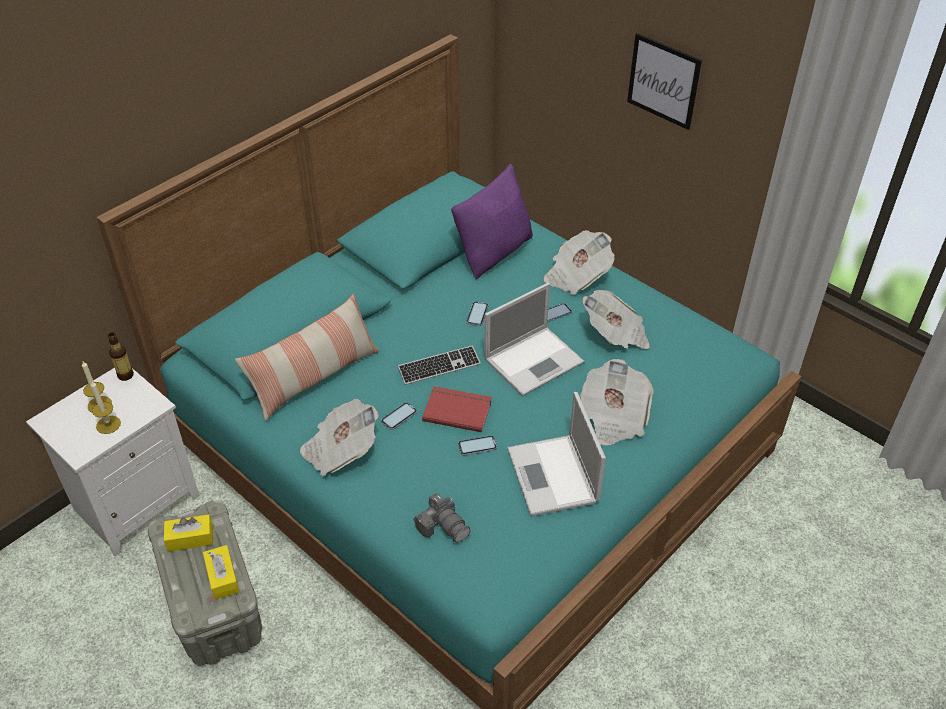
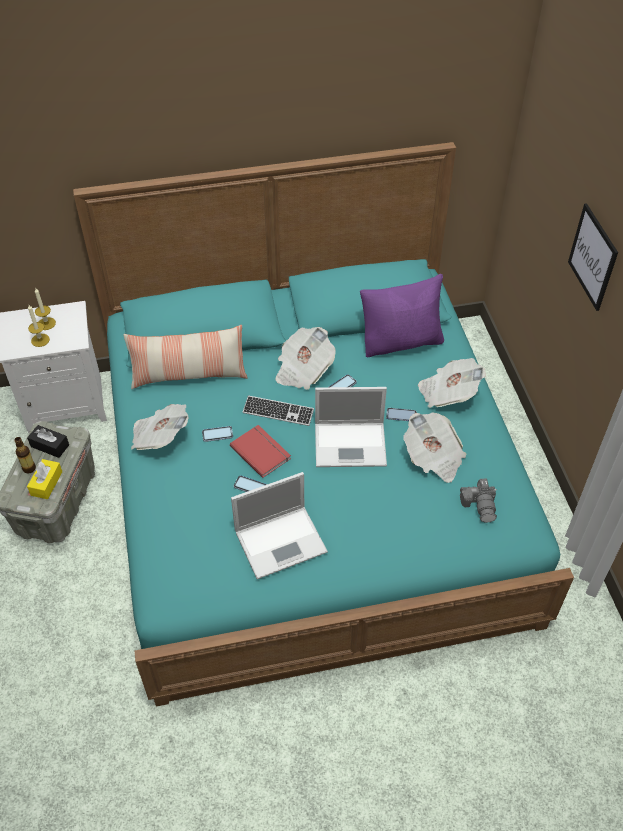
camera: 35 degrees right, 5 degrees up
(125, 375) = (77, 311): bottle -> bottle (29, 468)
(190, 538) = (50, 446): yellow tissue box -> black tissue box
(443, 526) = (176, 530): camera -> camera (480, 505)
(553, 477) = (282, 541): laptop -> laptop turned 135 degrees counterclockwise
(613, 417) = (369, 521): newspaper -> newspaper (303, 370)

